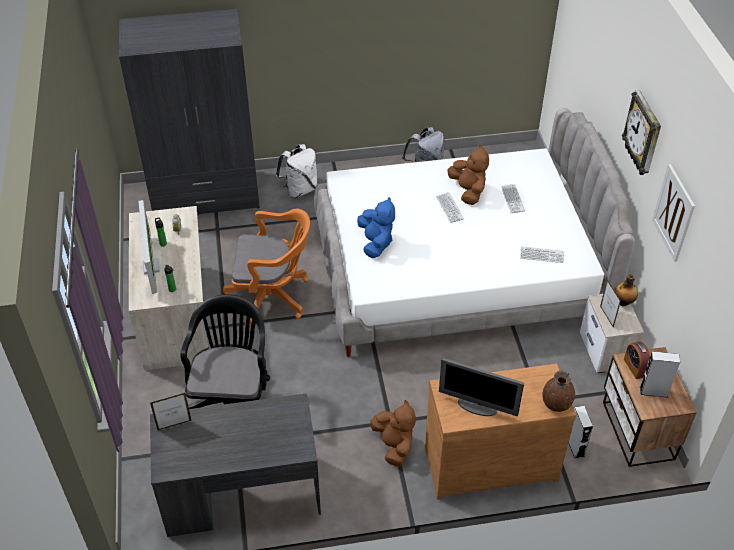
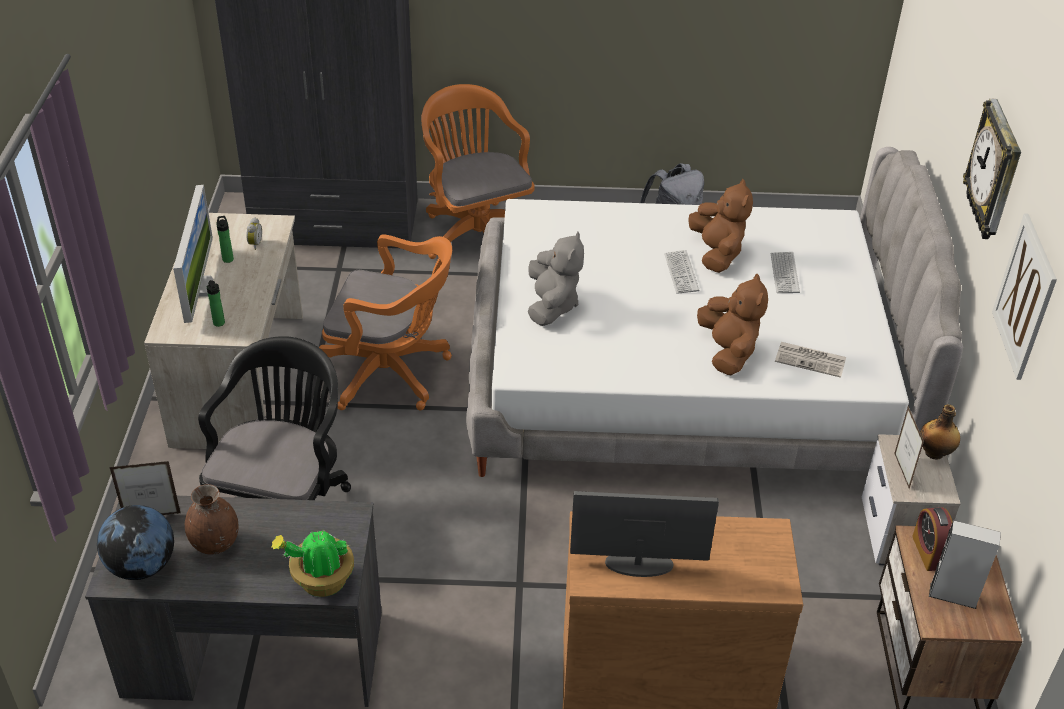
camera: 10 degrees right, 5 degrees down
(179, 458) = (142, 566): none -> globe
(291, 448) = (321, 581): none -> potted plant
(300, 189) = (476, 233): white backpack -> orange office chair
(376, 243) = (552, 305): blue plush toy -> grey plush toy
(394, 445) = (516, 621): brown plush toy -> brown plush toy (728, 352)
(477, 406) = (638, 564): monitor -> monitor turned 150 degrees clockwise
(541, 255) = (811, 360): keyboard -> newspaper
(556, 404) = (772, 582): brown vase -> brown vase (215, 543)
(575, 447) = (814, 675): grey speaker -> none

